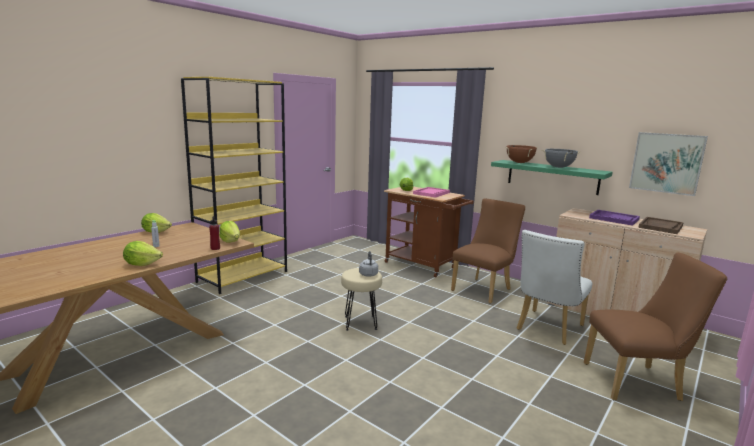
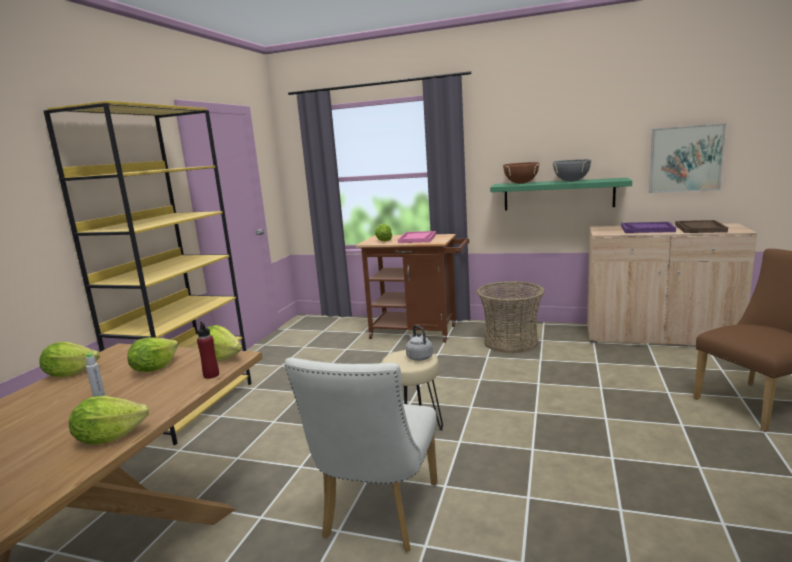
camera: 20 degrees left, 0 degrees up
(194, 239) = (154, 368): none -> lettuce
(484, 289) = (510, 342): brown chair -> basket
(547, 329) = (619, 370): white chair -> white chair (377, 516)

